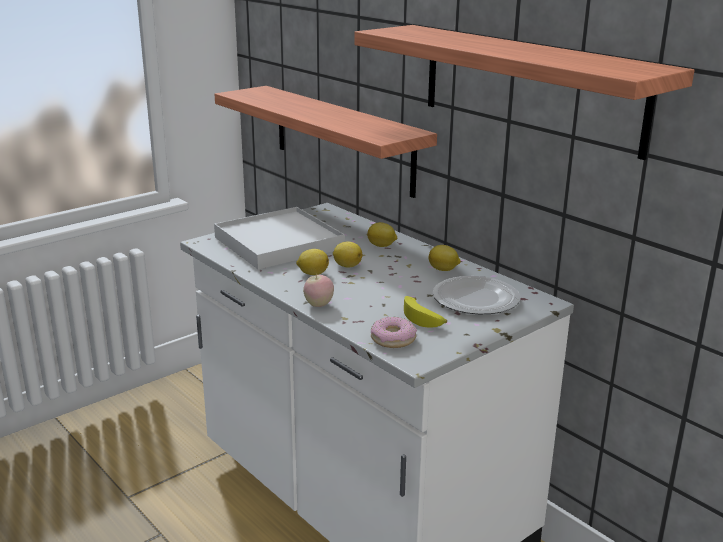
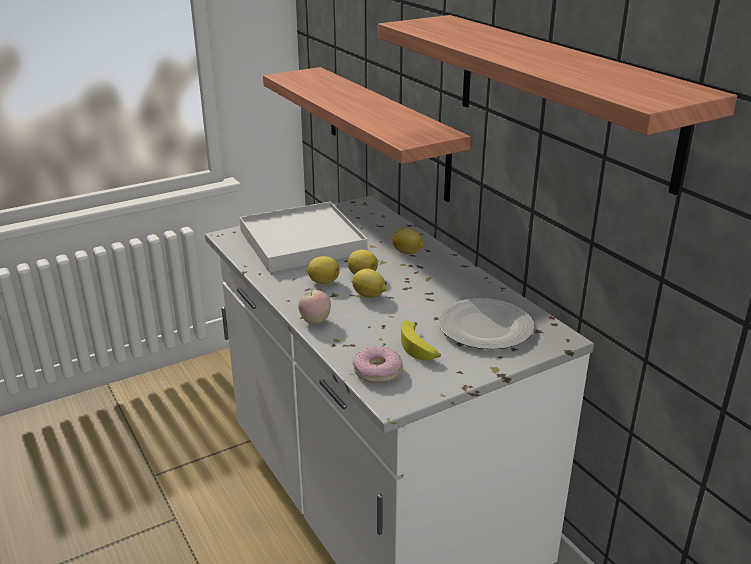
camera: 10 degrees right, 5 degrees up
(443, 270) = (463, 287): lemon -> lemon (369, 296)

